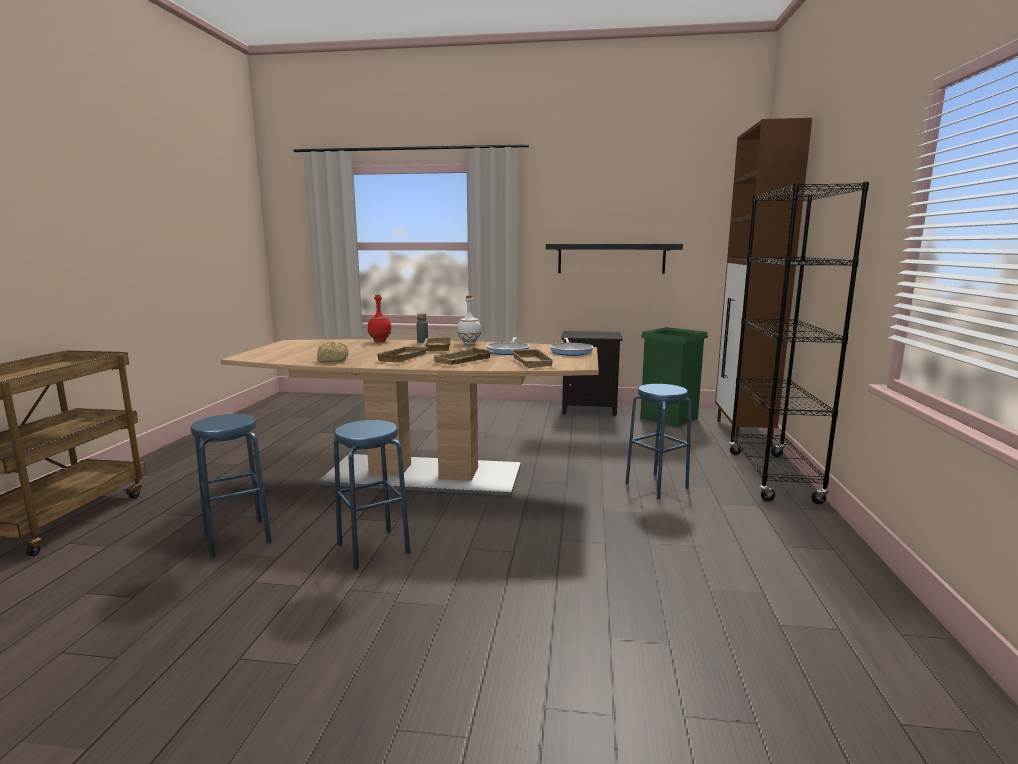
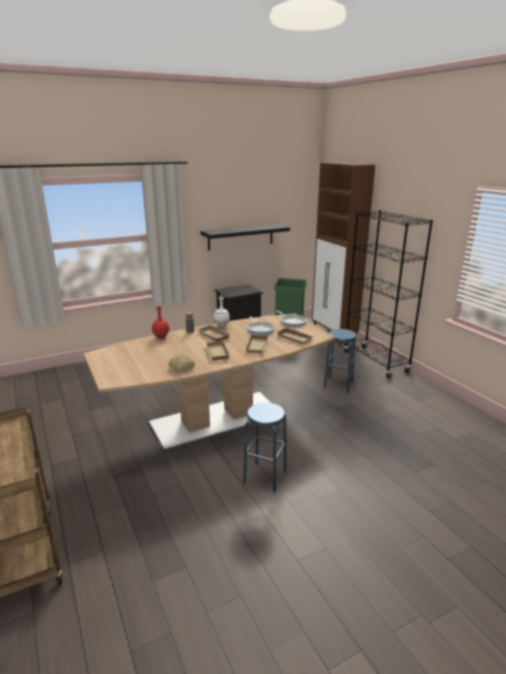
camera: 35 degrees left, 10 degrees up
(237, 538) = (179, 506): blue stool -> none

